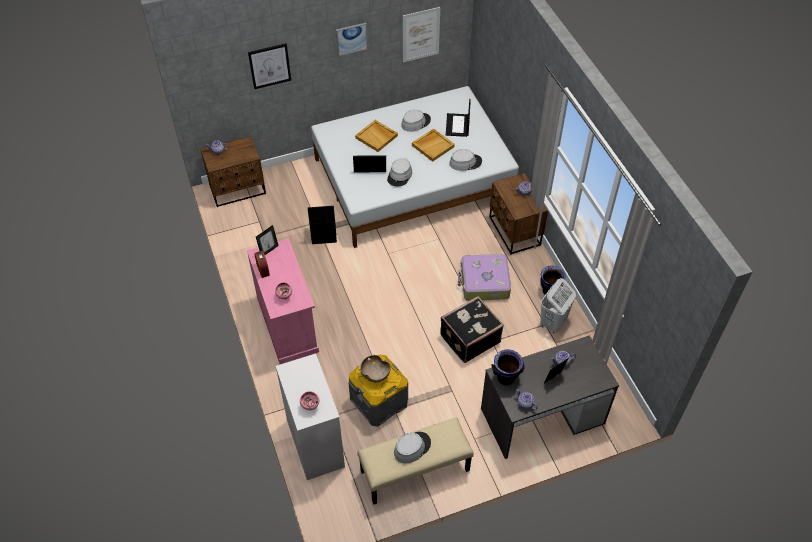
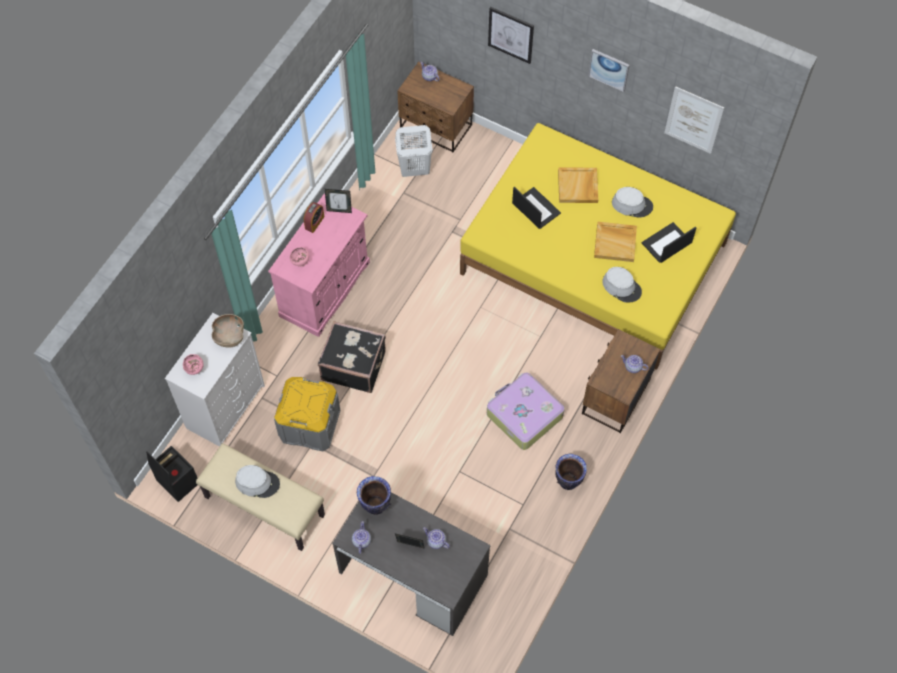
camera: 50 degrees right, 10 degrees up
(323, 235) = (449, 237): black storage box -> black storage box (177, 481)
(375, 374) = (304, 397): brown bowl -> brown bowl (229, 336)
(400, 175) = (547, 244): grey hat -> none
(413, 180) = (593, 259): white bed -> yellow bed
(469, 338) = (445, 449): black suitcase -> black suitcase (353, 365)
(553, 323) = (531, 510): white laundry basket -> white laundry basket (414, 169)

